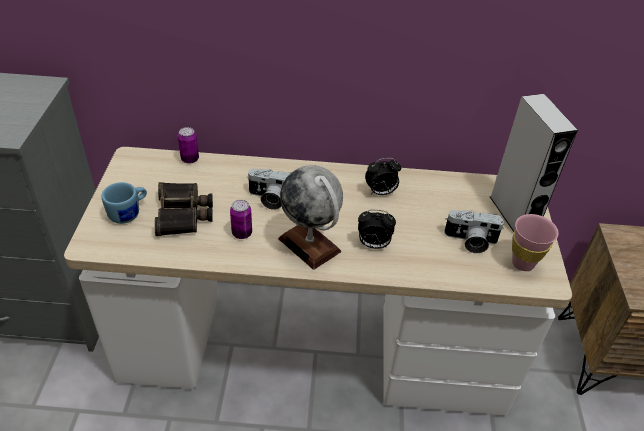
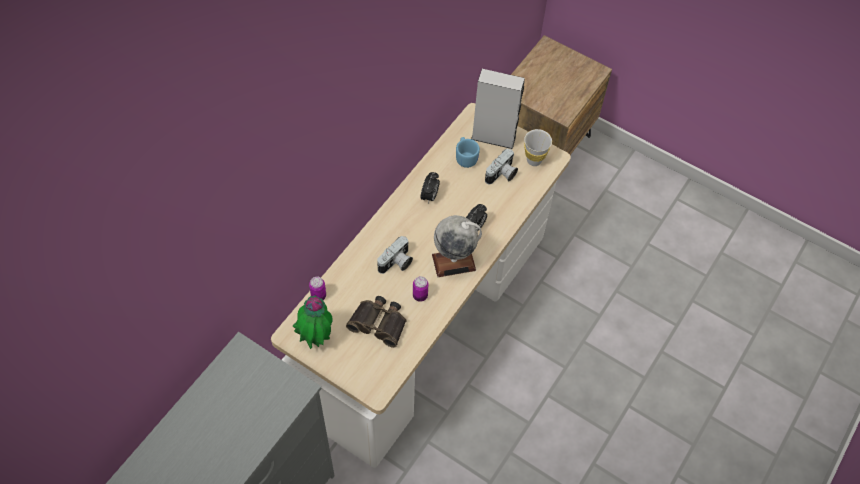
camera: 60 degrees left, 15 degrees up
(129, 213) = (357, 356): blue mug -> blue mug (466, 157)
(137, 175) = (316, 338): none -> potted plant
(523, 263) = (534, 160): pink cup -> white cup

